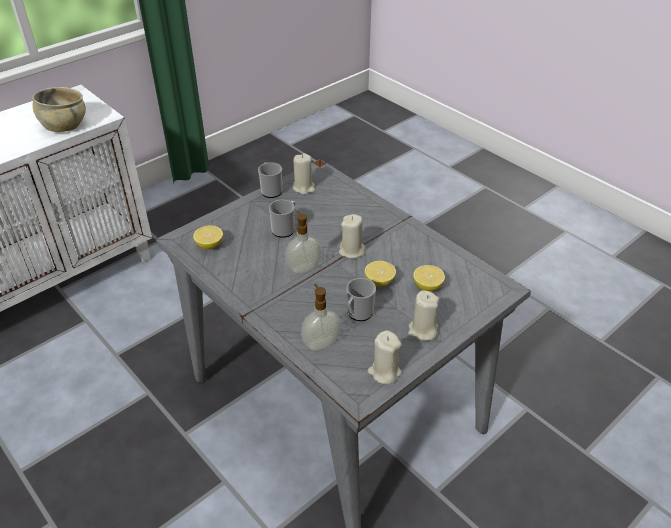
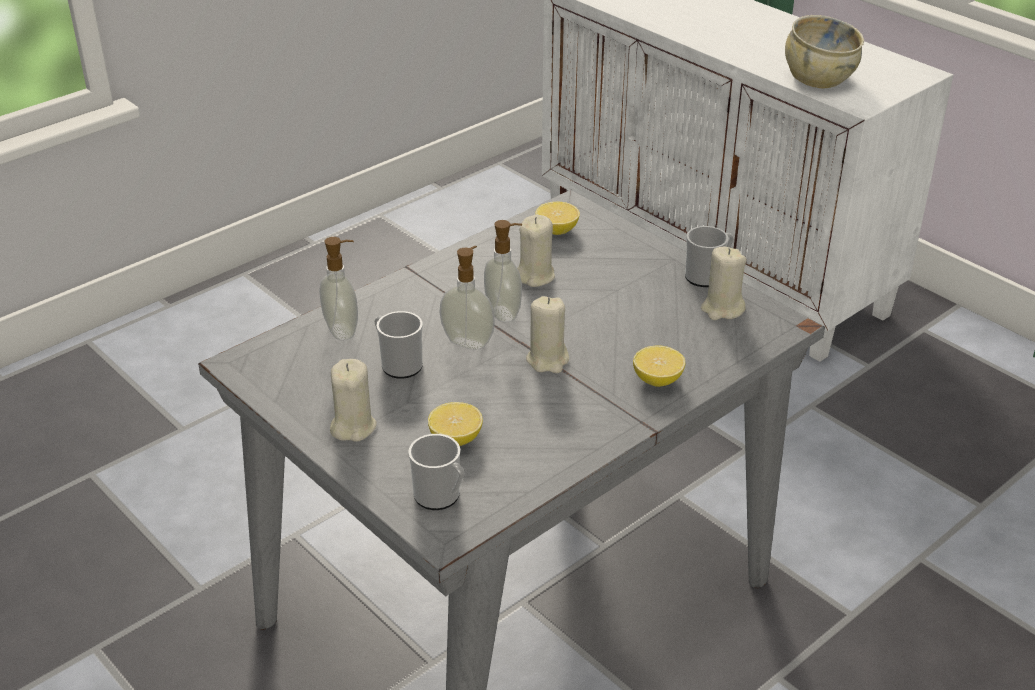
camera: 90 degrees right, 5 degrees down
(285, 229) = (601, 293): mug -> mug (441, 497)
(333, 283) = (468, 341): none -> soap dispenser
(379, 282) = (469, 387): lemon -> lemon (657, 380)
(384, 372) = (277, 386): beige candle -> beige candle (535, 276)

